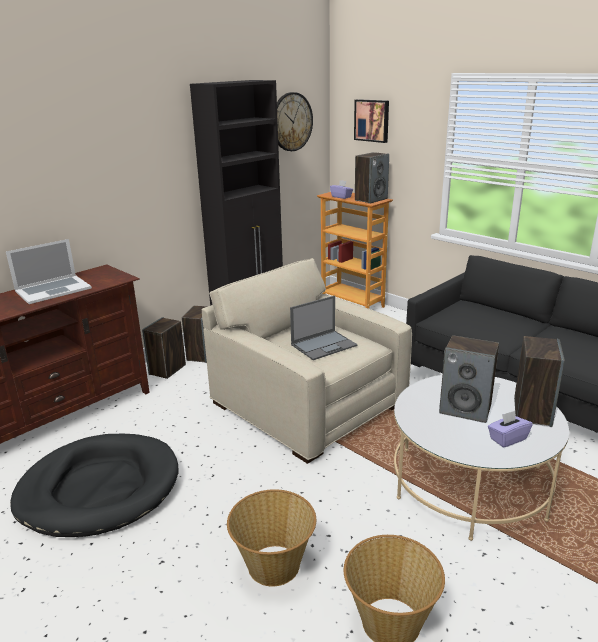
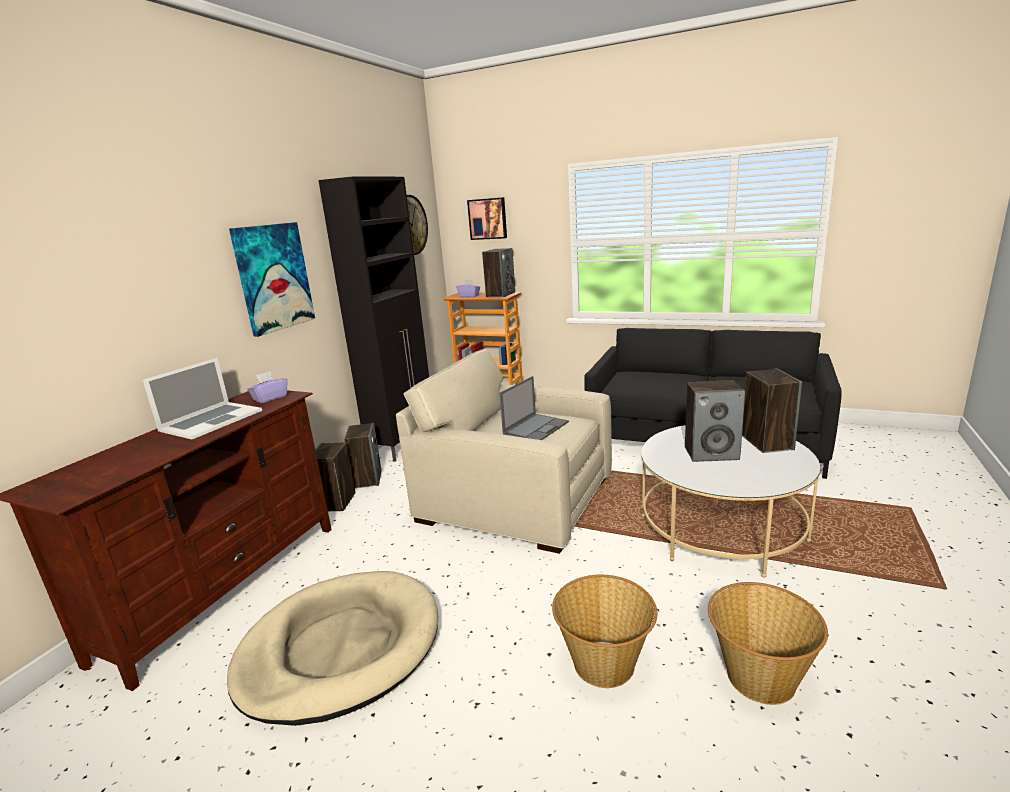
camera: 20 degrees left, 5 degrees down
(99, 489) = (340, 649): black dog bed -> beige dog bed
(134, 171) = (273, 277): none -> picture
(507, 438) = (770, 467): purple tissue box -> purple tissue box (270, 398)

